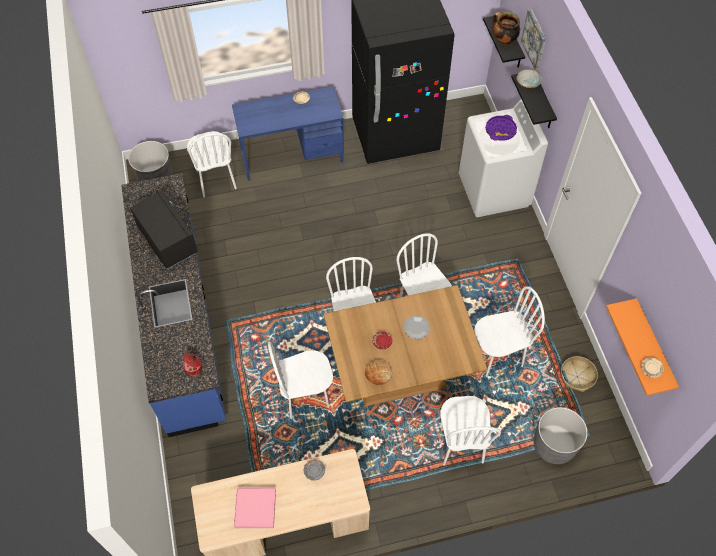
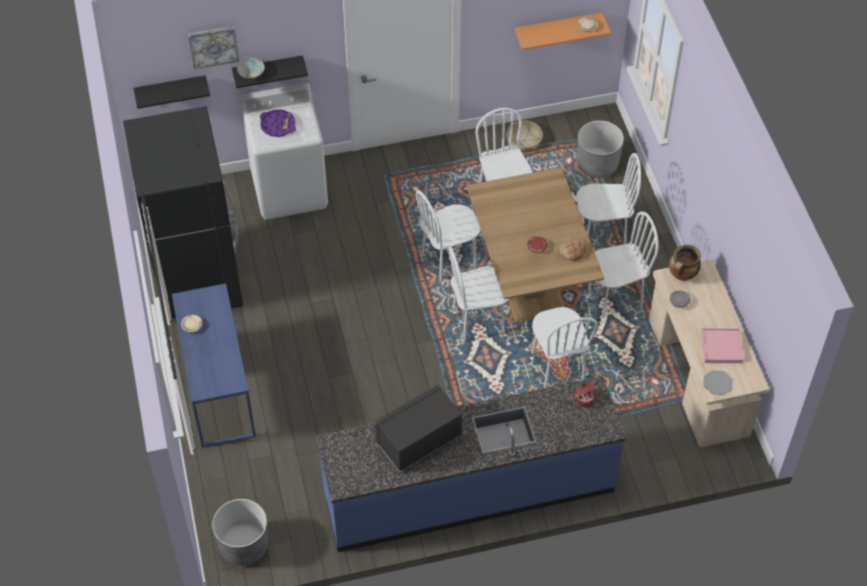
camera: 90 degrees left, 5 degrees down
(216, 180) = (252, 473): white chair -> white chair (614, 298)
(416, 328) = (519, 219): plate -> plate (717, 383)
(503, 40) = (177, 91): cooking pot -> cooking pot (682, 275)

